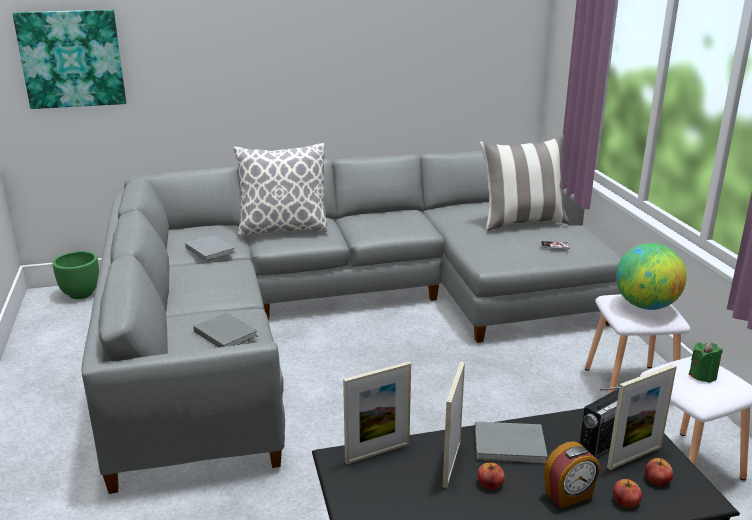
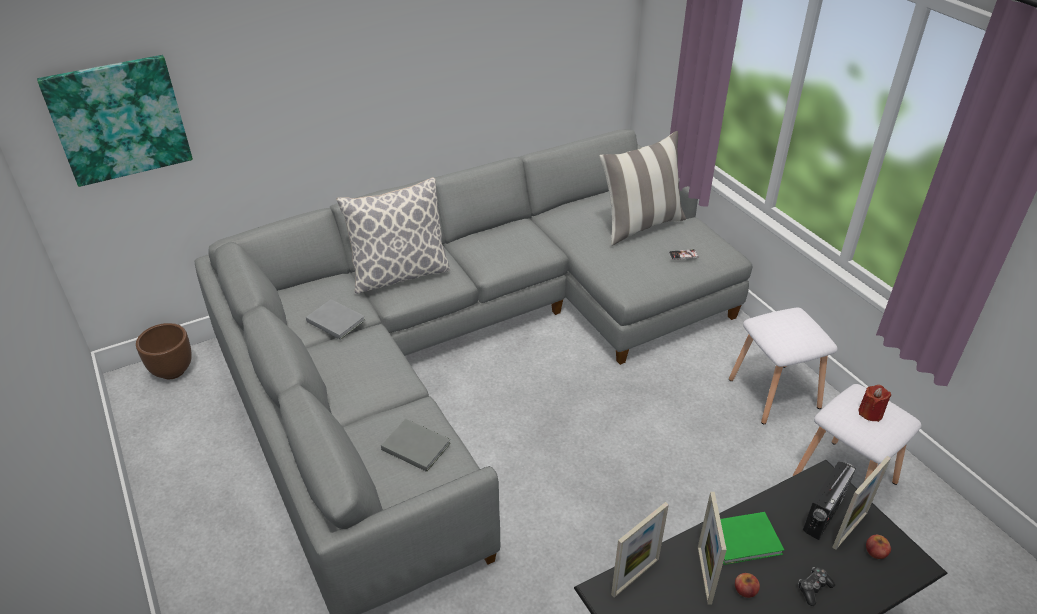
camera: 15 degrees left, 15 degrees up
(81, 294) = (173, 370): green planter -> brown planter
(511, 446) = (746, 540): grey book -> green book
(569, 496) = (813, 588): alarm clock -> game controller
(625, 501) = (859, 583): apple -> none
(646, 305) = (794, 329): globe -> none
(703, 375) = (870, 413): green candle -> red candle

